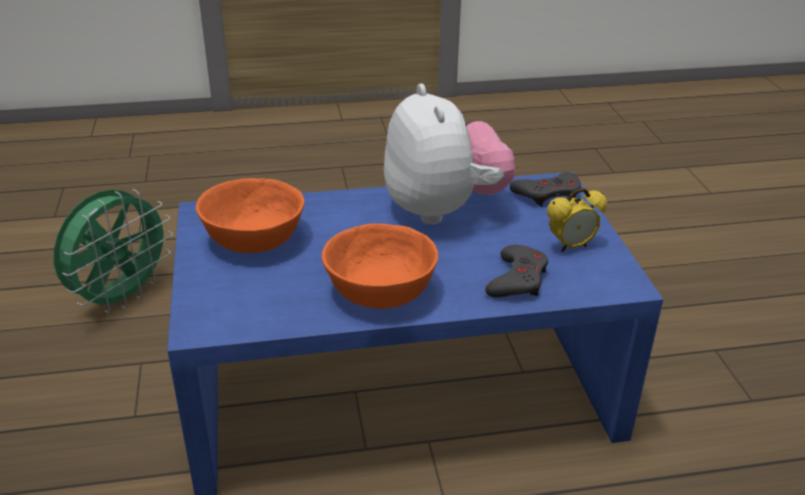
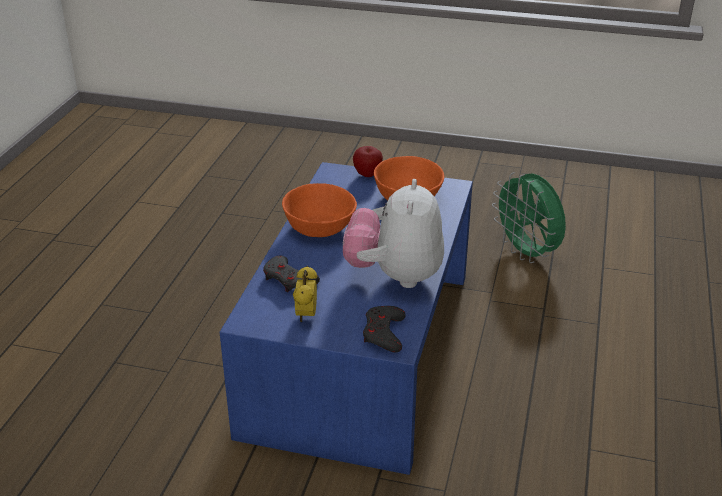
camera: 115 degrees right, 0 degrees up
(199, 288) = (367, 175): none -> apple
(443, 209) = (395, 275): plush toy -> plush toy turned 90 degrees clockwise

